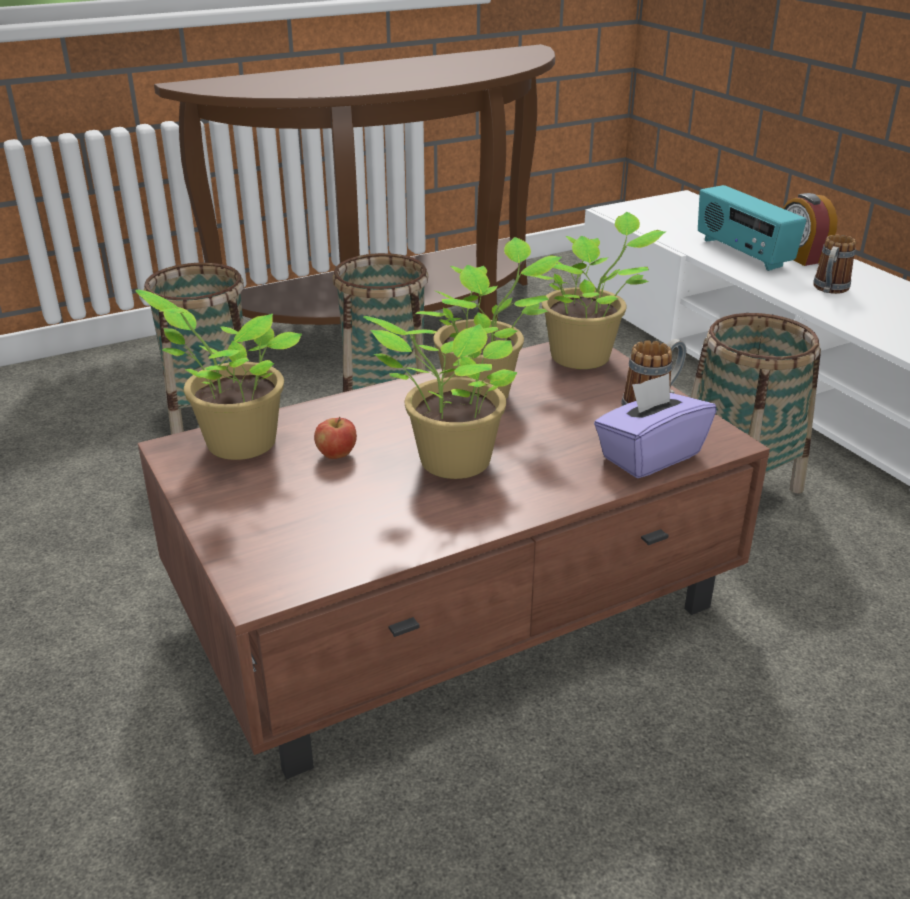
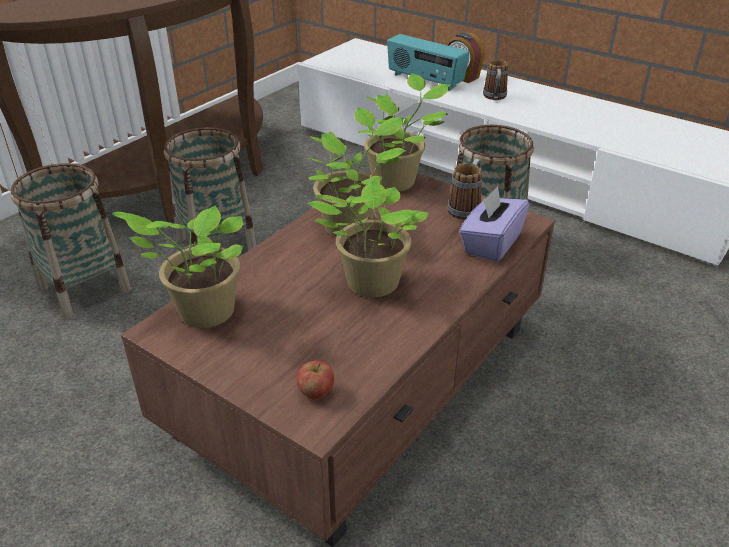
camera: 25 degrees left, 5 degrees up
(336, 454) = (286, 300): apple -> apple (316, 392)

